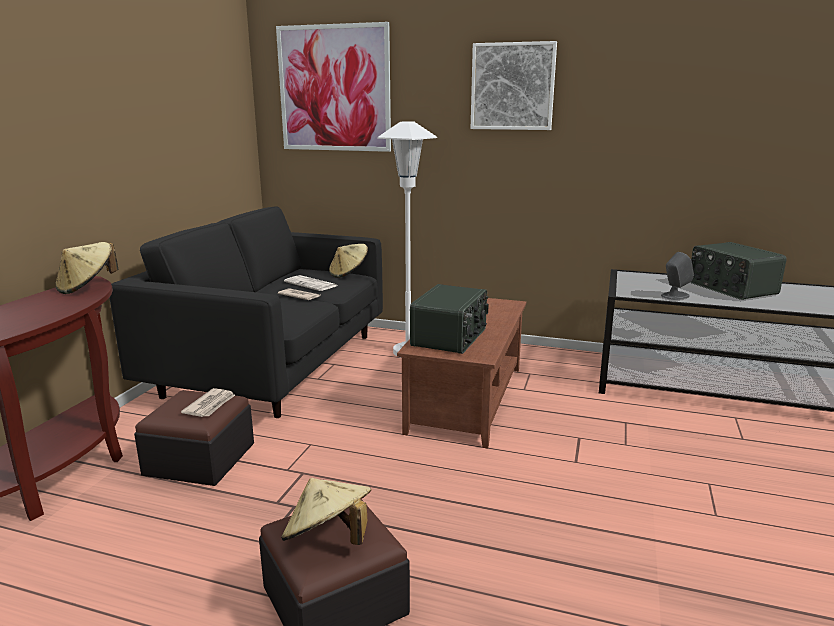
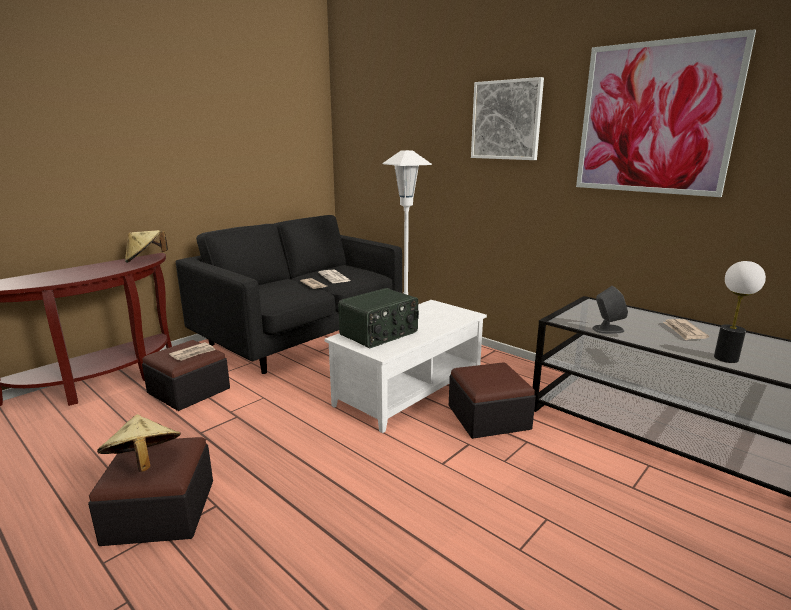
camera: 25 degrees right, 0 degrees up
(334, 89) = (379, 123): picture -> picture (654, 119)
(349, 274) = (372, 273): beige hat -> none
(465, 398) = (409, 389): brown coffee table -> white coffee table
(570, 408) = (488, 417): none -> ottoman
(731, 288) = (684, 331): radio -> newspaper
(787, 305) = (726, 358): none -> table lamp

